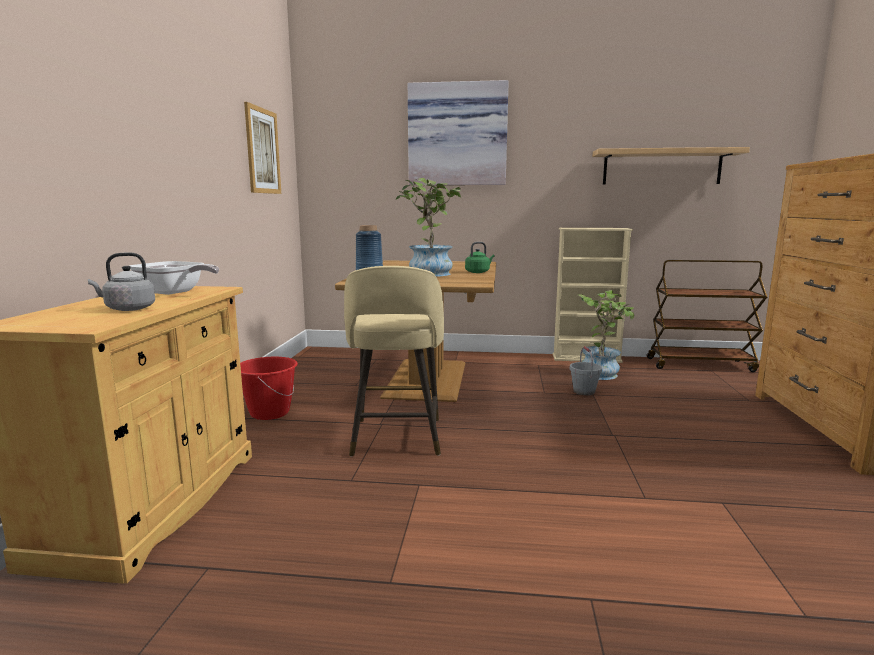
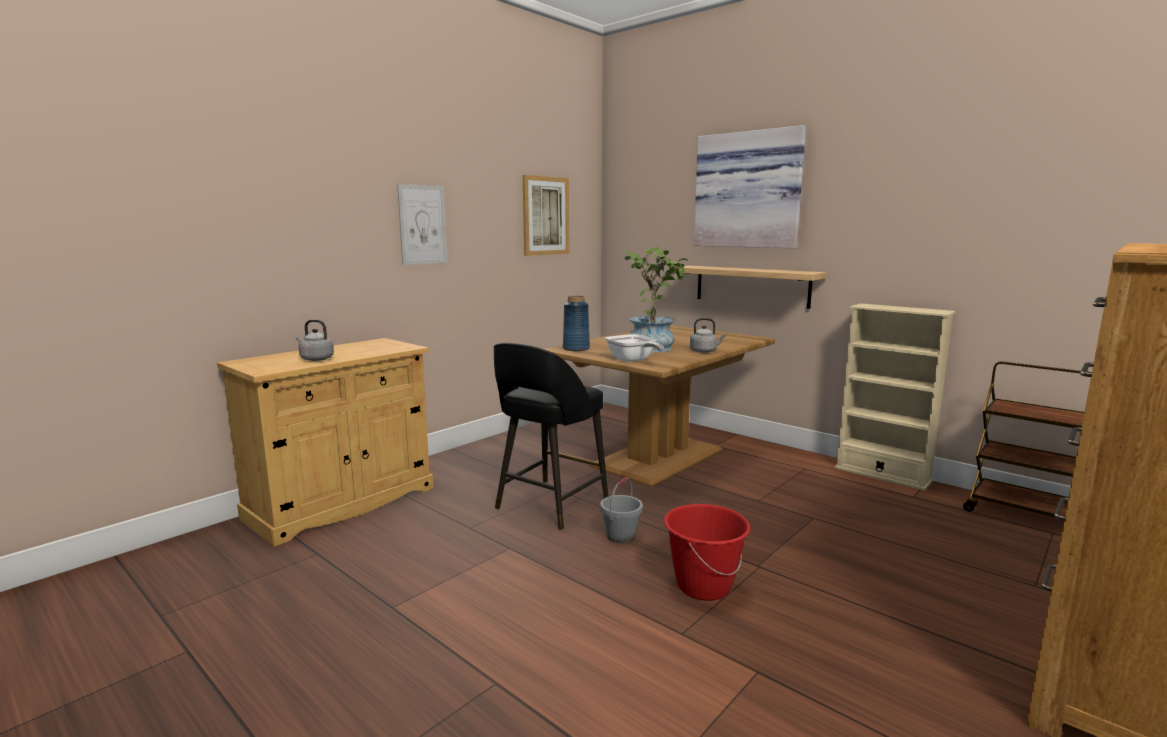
camera: 35 degrees right, 0 degrees up
(170, 144) = (422, 225): none -> picture
(174, 293) = (375, 348): frying pan -> frying pan (633, 360)
(269, 413) = (490, 456): red bucket -> red bucket (703, 586)
(396, 438) = (549, 505): beige stool -> black stool
(478, 272) = (705, 351): green kettle -> grey kettle
(584, 391) = (808, 512): grey bucket -> grey bucket (621, 536)
(602, 373) = (872, 496): potted plant -> none
(661, 167) = (1014, 229): shelf -> shelf (751, 286)

